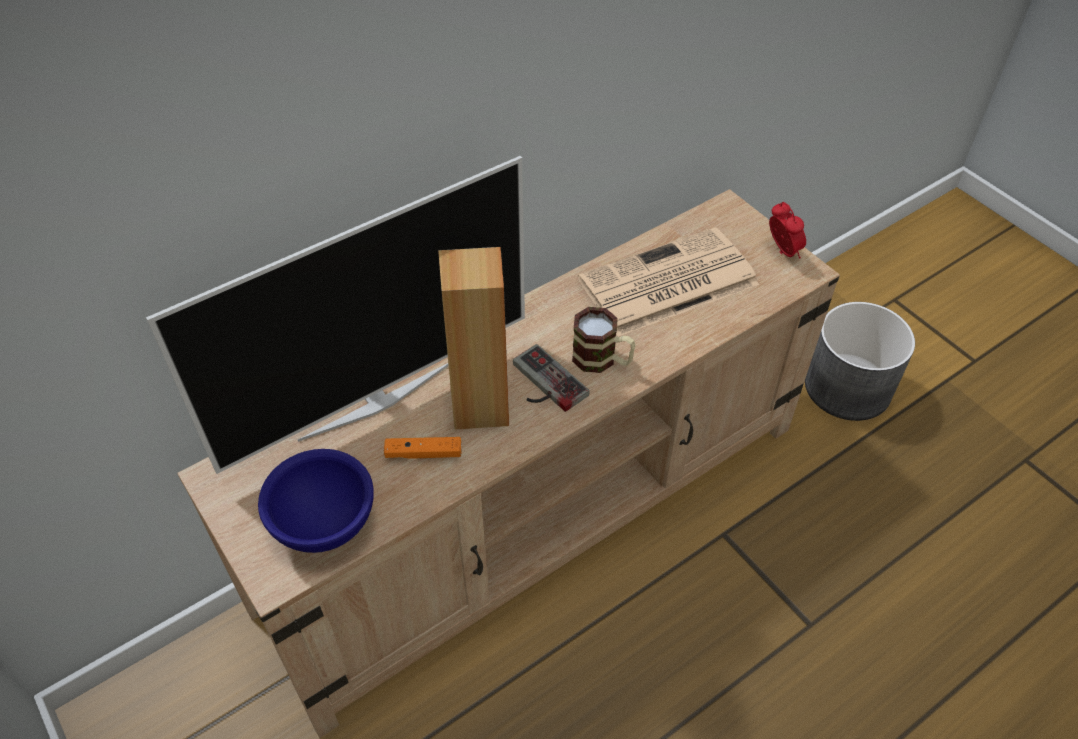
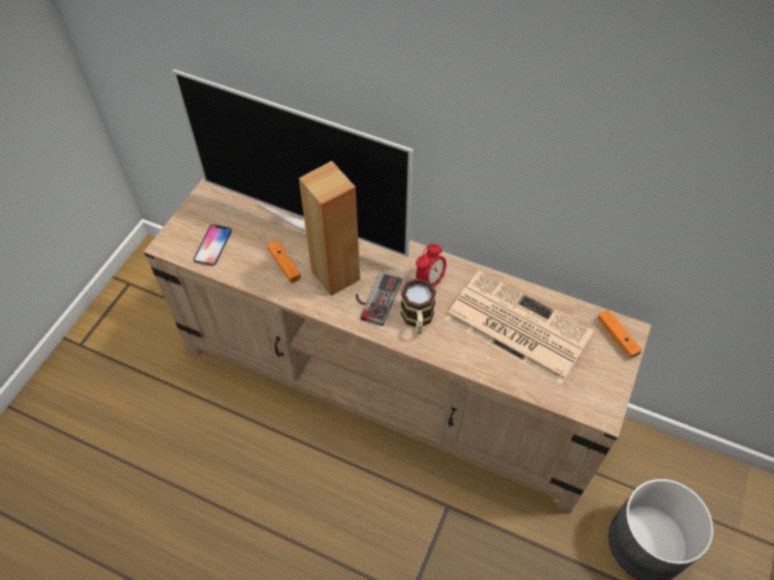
camera: 60 degrees right, 5 degrees up
(325, 522) = (213, 245): blue bowl -> phone
(729, 218) = (617, 337): none -> orange game controller
(782, 252) = (609, 387): alarm clock -> alarm clock (430, 281)

